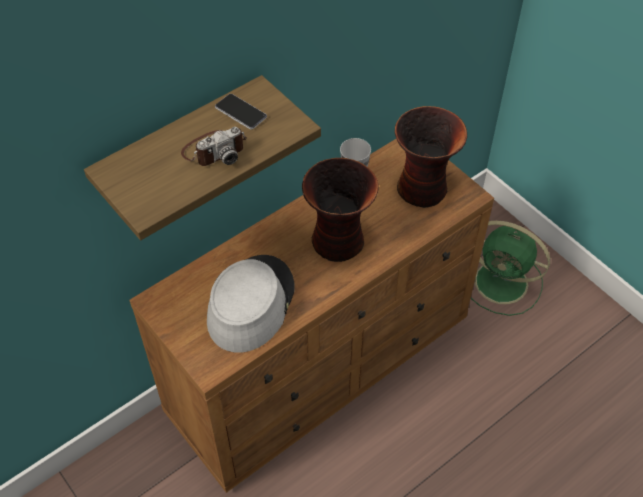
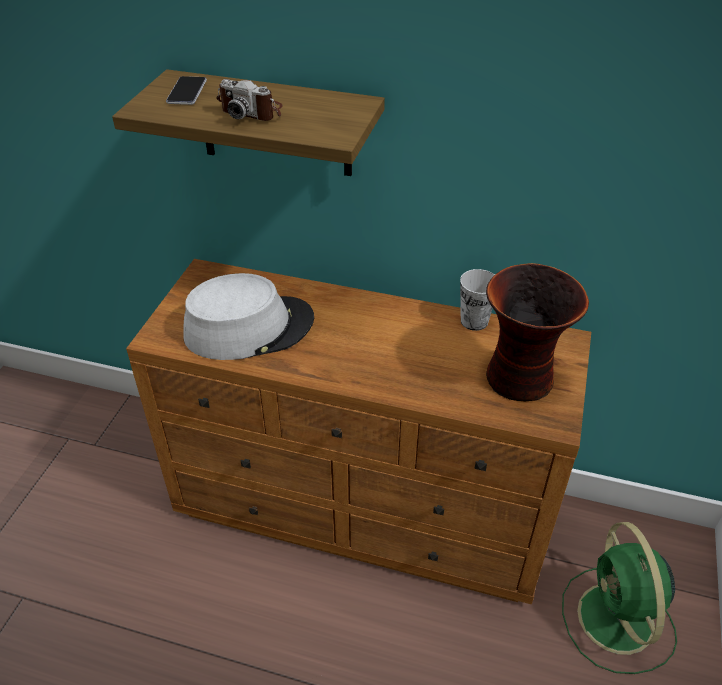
camera: 55 degrees right, 10 degrees down
(240, 112) = (318, 105): phone -> phone (187, 92)
(339, 242) = (380, 350): vase -> none

